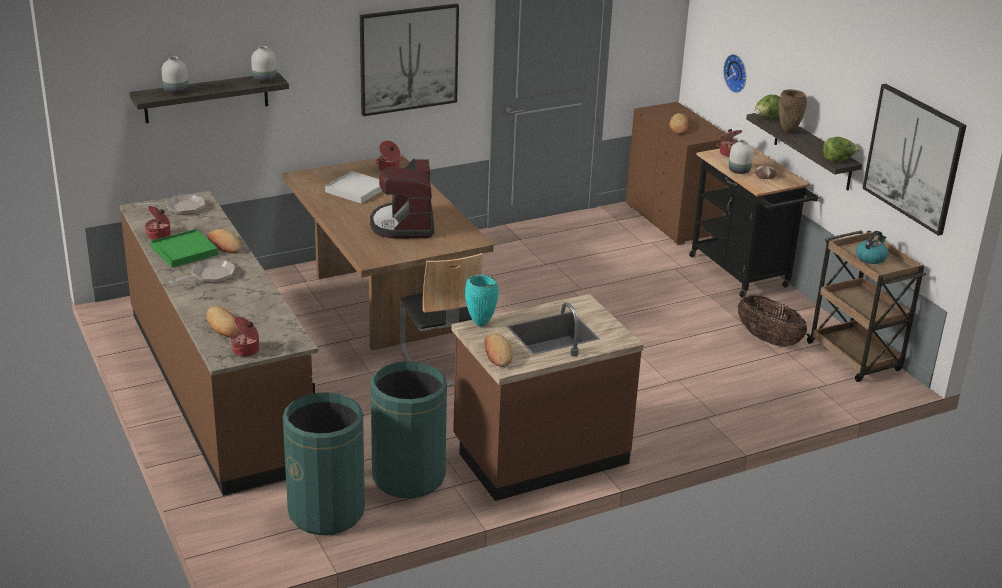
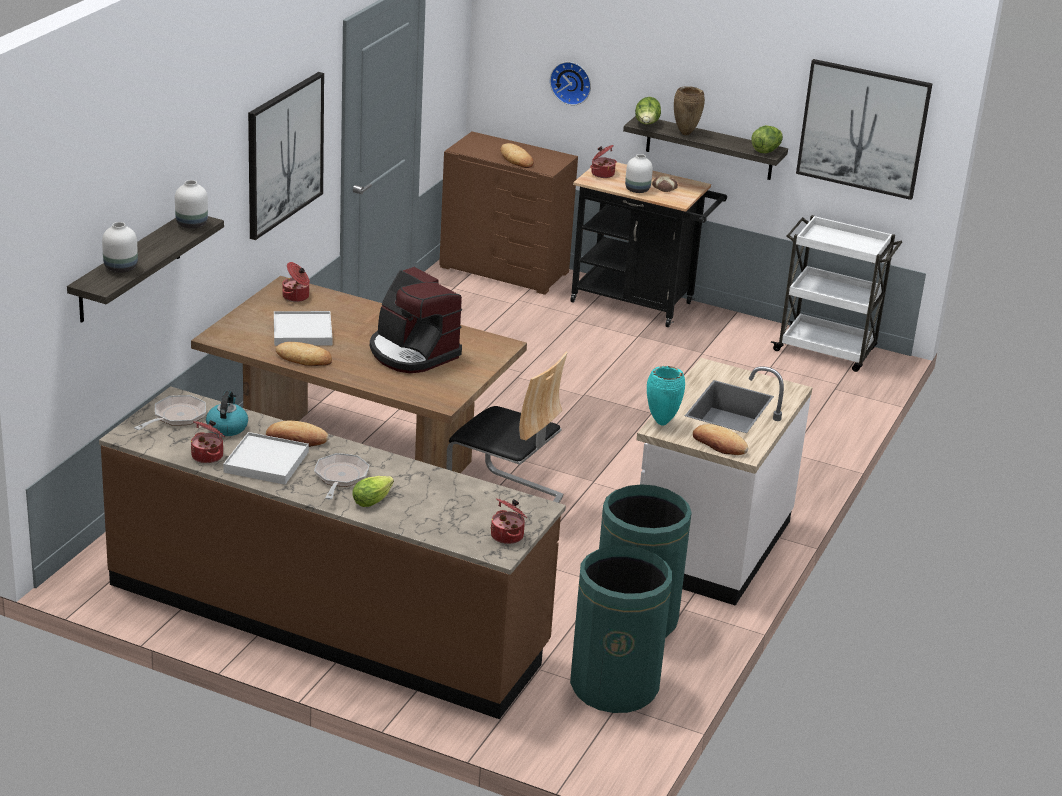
camera: 40 degrees left, 0 degrees up
(184, 251) = (266, 462): green tray -> white tray
(206, 296) = (374, 499): none -> lettuce
(224, 326) = (444, 521): bread -> bread (304, 358)
(539, 453) = (709, 546): brown counter -> white counter
(768, 340) = (742, 360): basket -> none
(855, 358) = (827, 350): brown cart -> white cart
(871, 258) = (840, 241): kettle -> kettle (227, 427)

